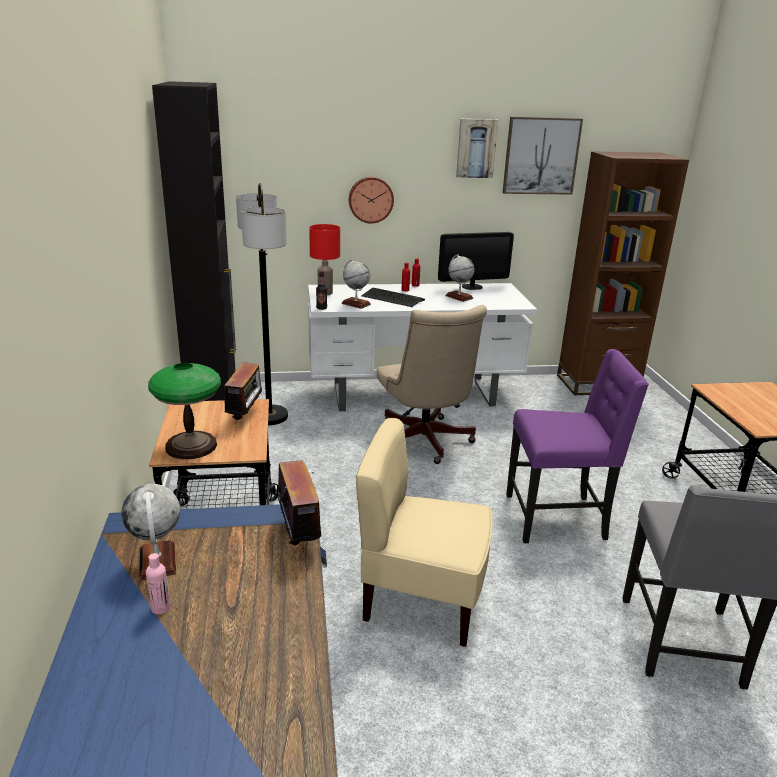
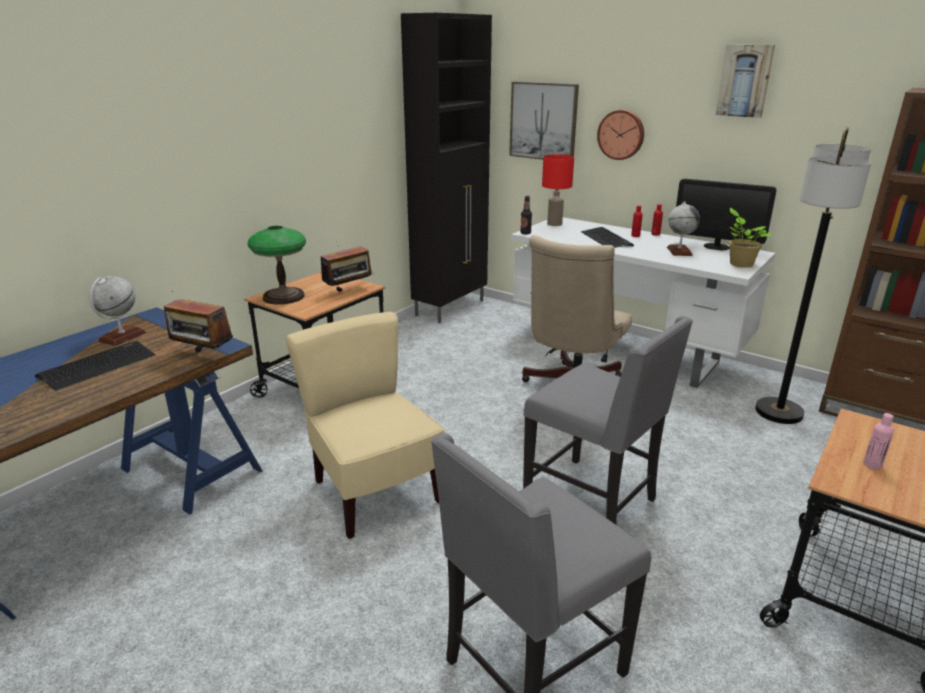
camera: 45 degrees right, 0 degrees up
(160, 608) = (77, 357): pink bottle -> pink bottle (872, 464)
(214, 602) = (98, 366): none -> keyboard
(269, 416) = (477, 327): floor lamp -> floor lamp (779, 412)
(300, 535) = (203, 356): radio -> radio turned 90 degrees clockwise
(356, 304) = (562, 236): globe -> none
(510, 297) = (739, 263): none -> potted plant
(541, 156) = (834, 92): picture -> picture (543, 121)
(557, 518) = (593, 501): purple chair -> grey chair

